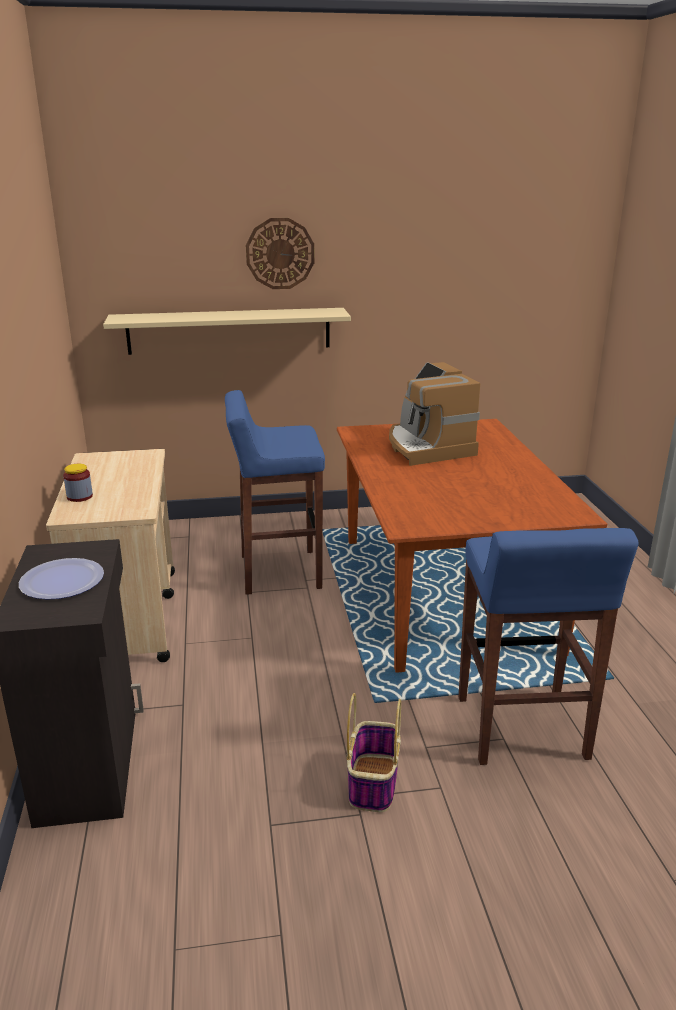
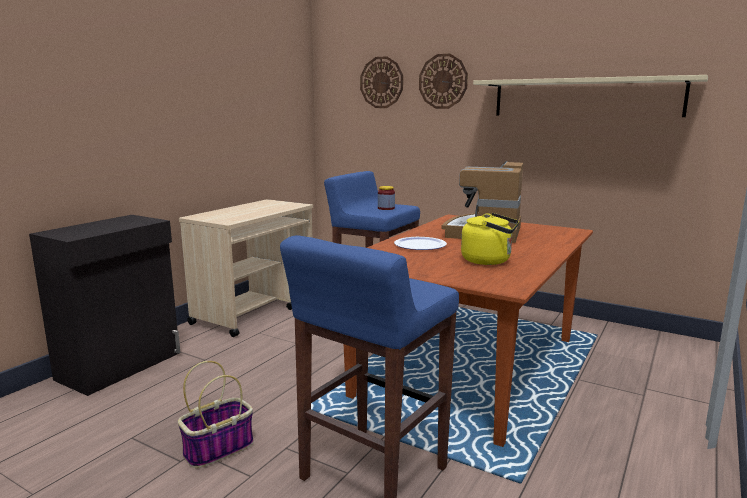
camera: 40 degrees right, 10 degrees down
(62, 581) = (103, 226): plate -> plate (420, 245)
(79, 497) = (221, 212): jar -> jar (386, 208)
(186, 255) = (381, 82): none -> wall clock
(229, 331) = (405, 139): beige shelf -> beige shelf (585, 98)
(505, 487) = (489, 261): none -> yellow kettle

